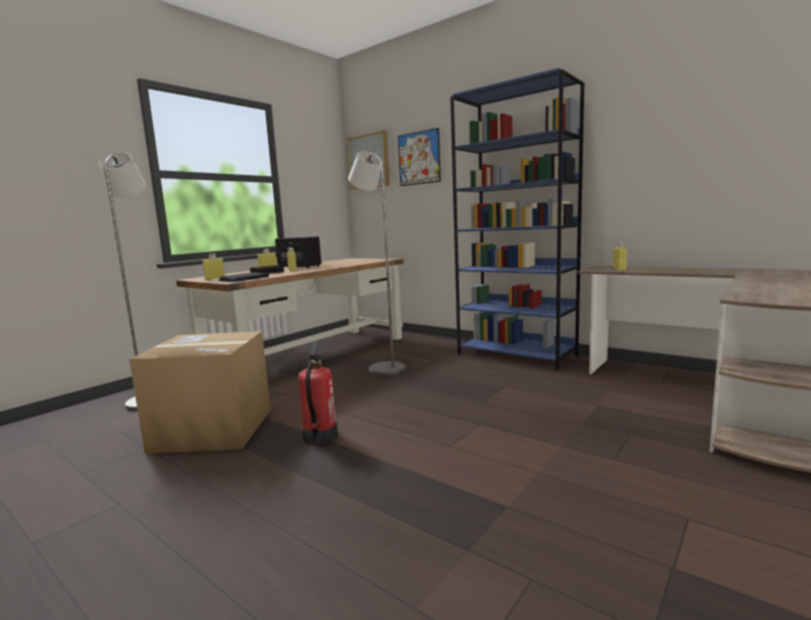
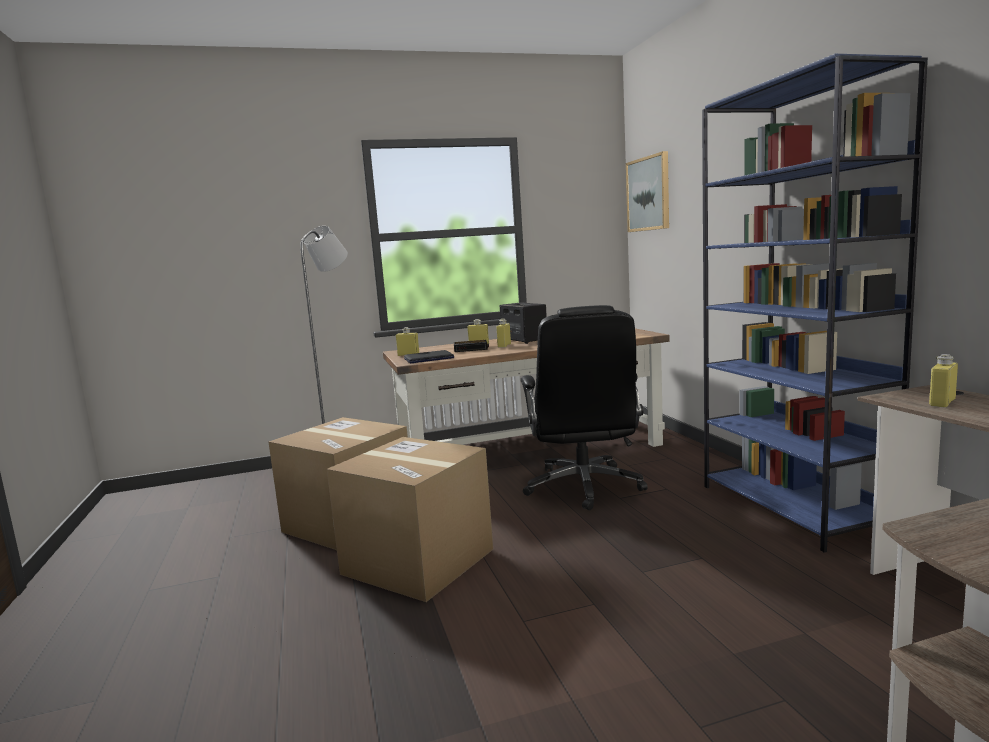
camera: 35 degrees right, 0 degrees up
(320, 436) = (418, 561): fire extinguisher -> cardboard box
(382, 368) = (584, 487): grey floor lamp -> black office chair
(419, 158) = (701, 190): picture -> none

